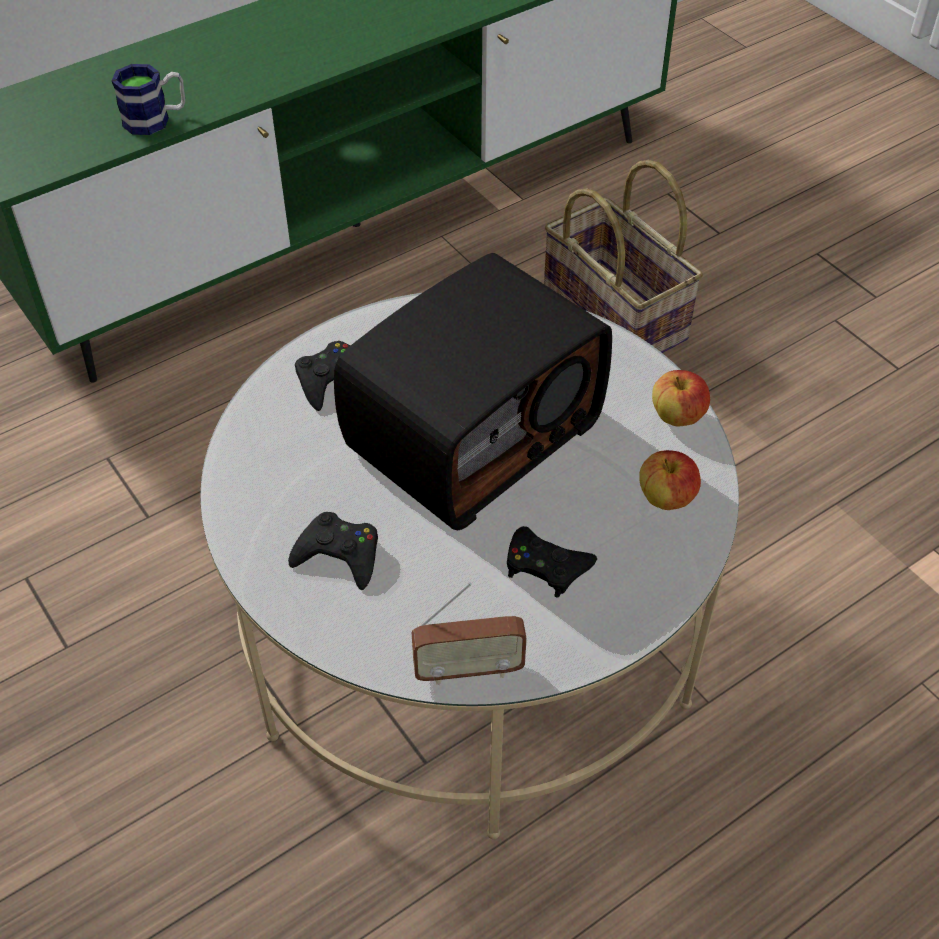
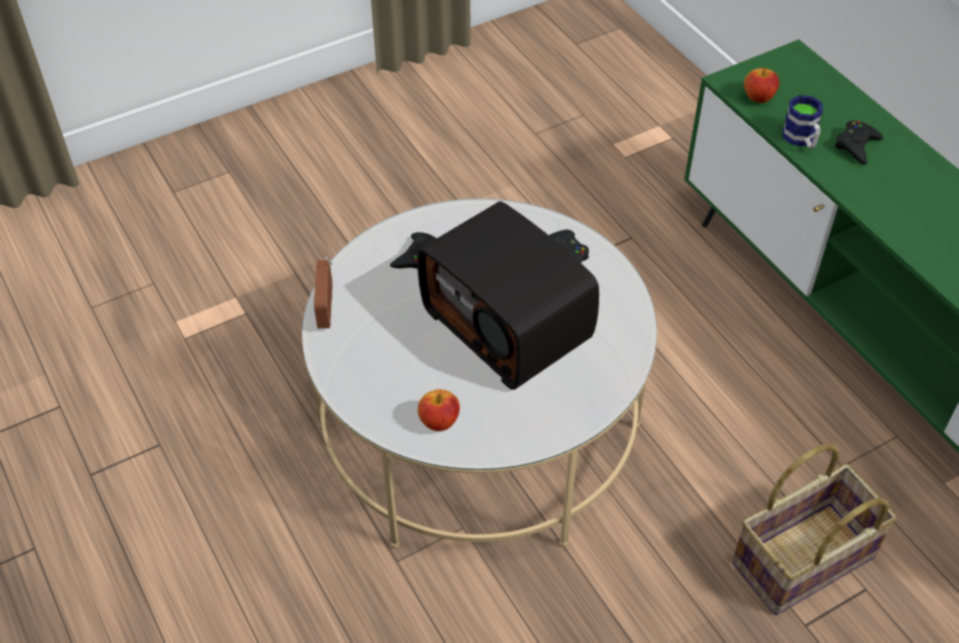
camera: 95 degrees right, 0 degrees up
(546, 566) = (393, 351): black game controller -> black game controller (856, 145)
(677, 417) = (515, 440): apple -> apple (758, 98)

